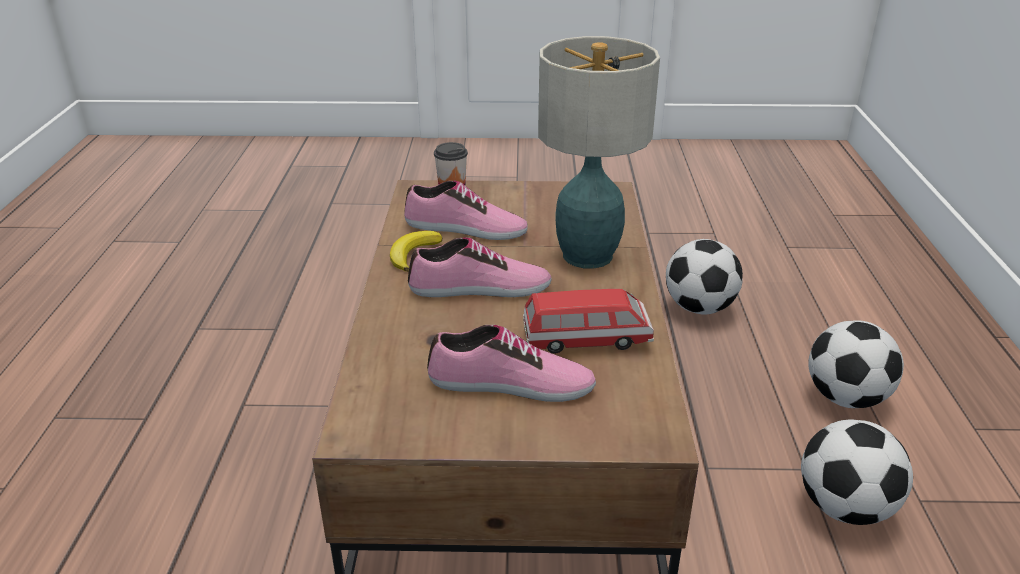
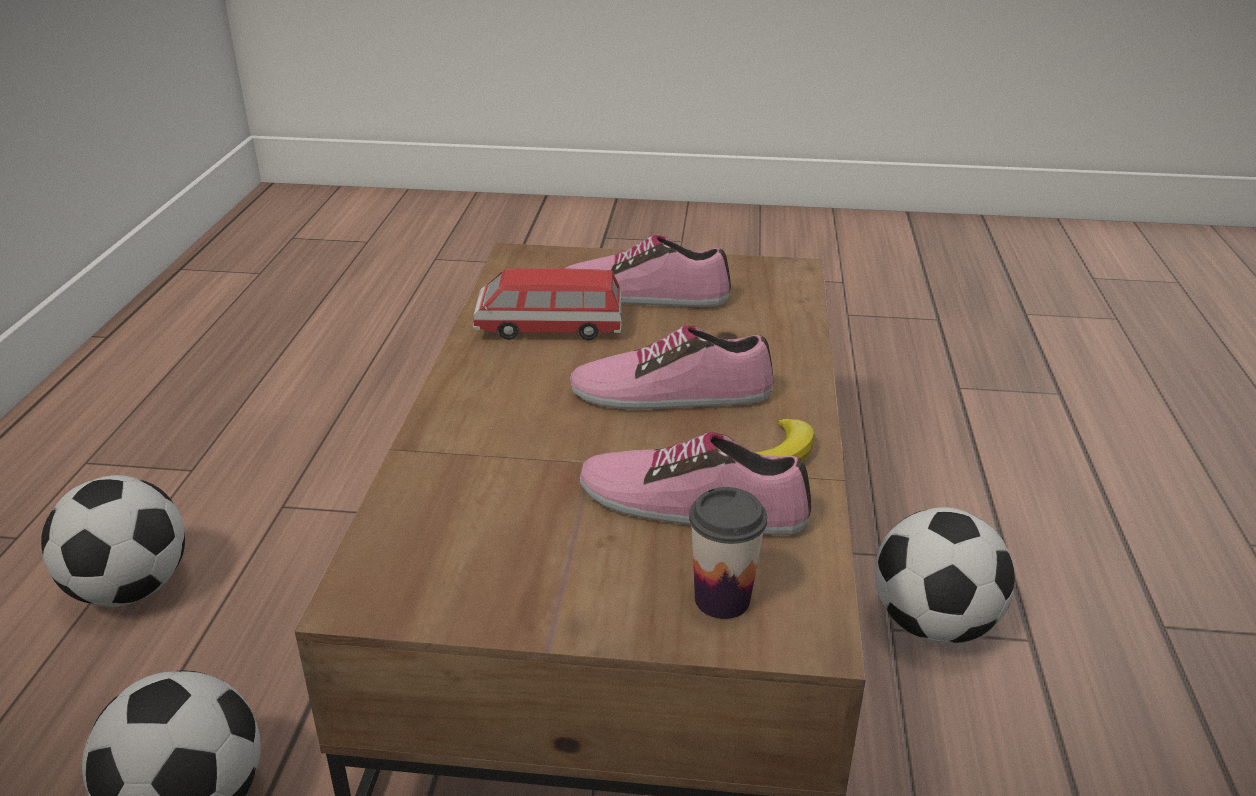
camera: 175 degrees left, 0 degrees up
(587, 255) = (494, 437): table lamp -> none
(844, 508) = (280, 467): football -> football (933, 624)

